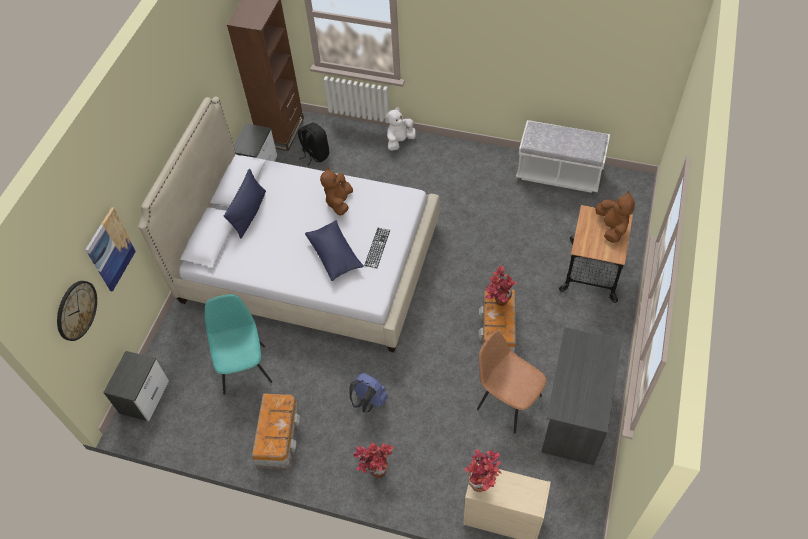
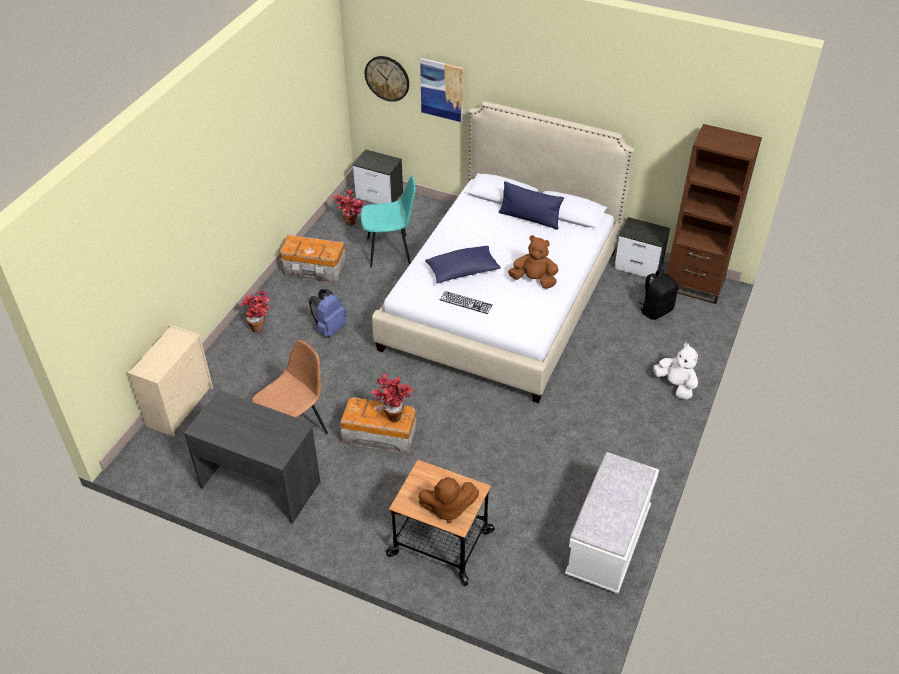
camera: 95 degrees right, 10 degrees down
(483, 482) = (178, 337): potted plant -> potted plant (352, 225)

